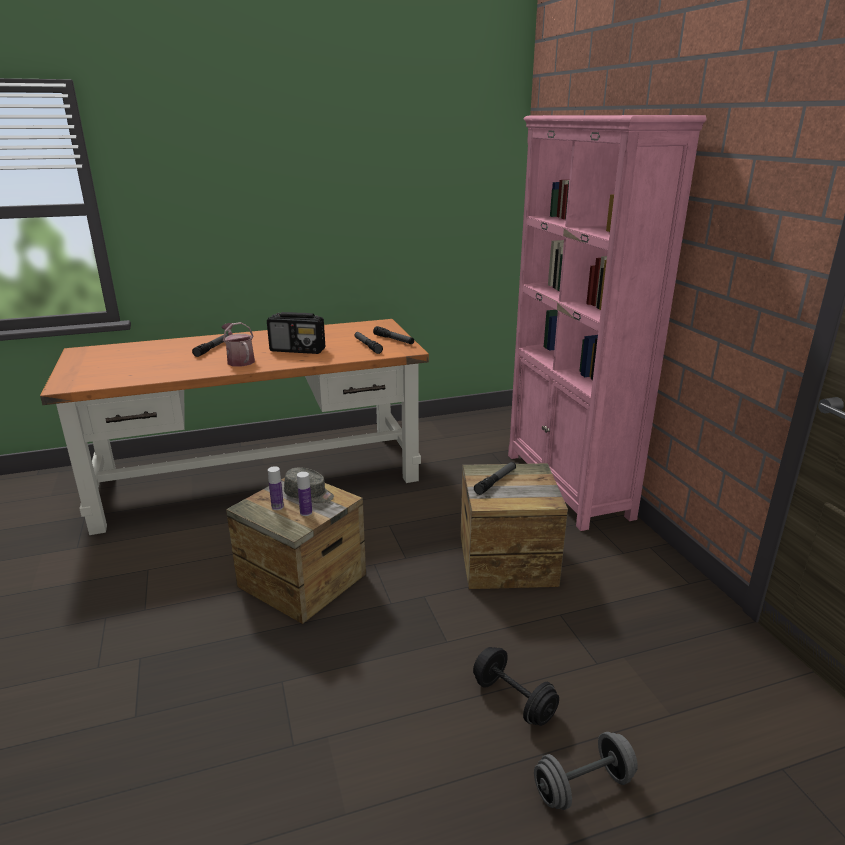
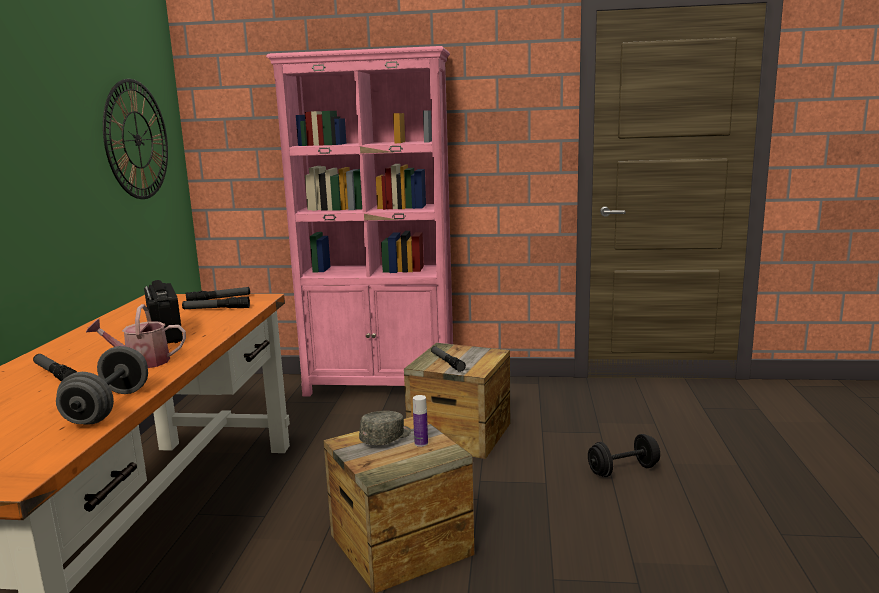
camera: 65 degrees left, 10 degrees down
(277, 507) = (394, 456): bottle -> none
(298, 350) = (166, 335): radio -> radio turned 60 degrees counterclockwise
(446, 190) = (137, 140): none -> wall clock
(583, 786) = (705, 465): grey dumbbell -> grey dumbbell (108, 407)

